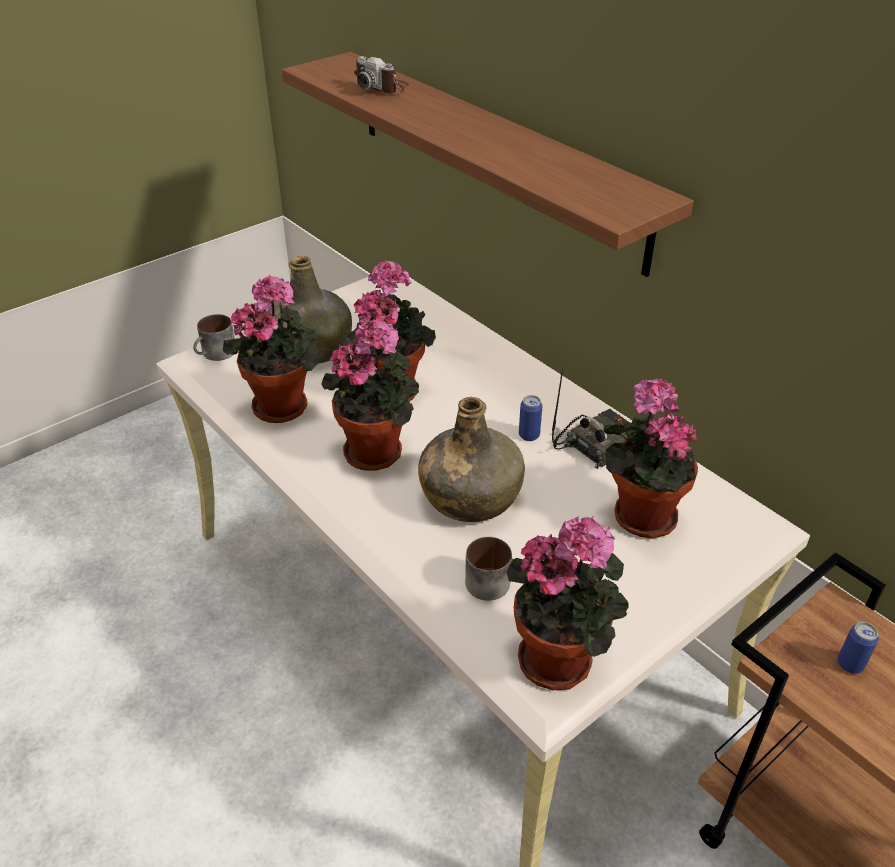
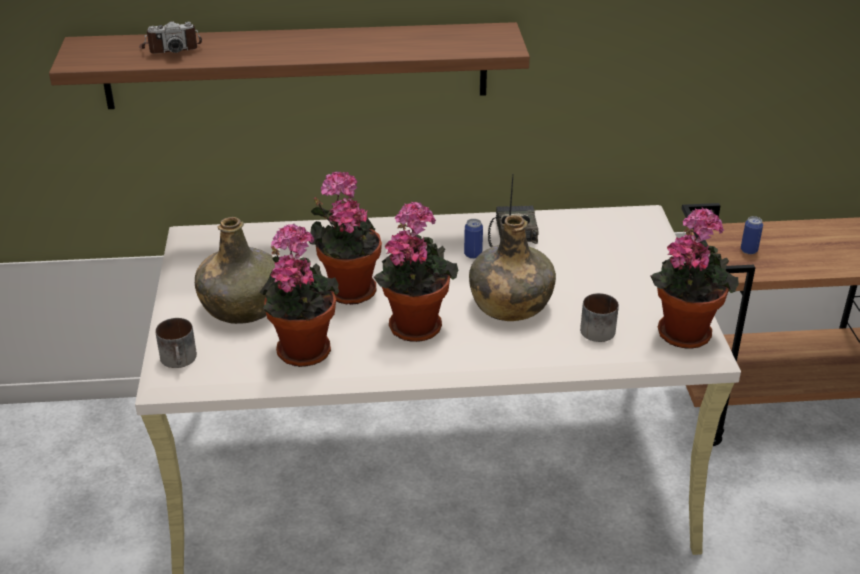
camera: 55 degrees left, 5 degrees down
(639, 515) = (594, 249): potted plant -> none

